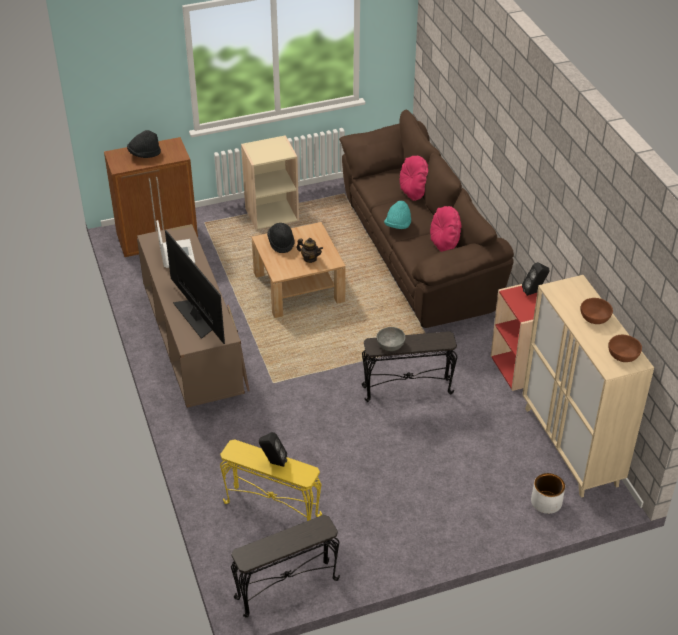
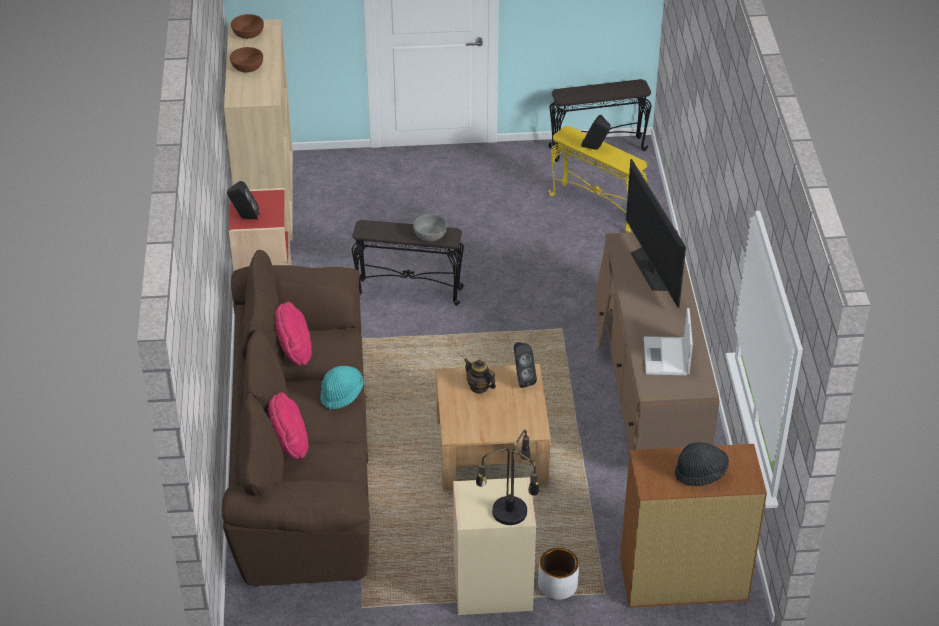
camera: 165 degrees left, 0 degrees up
(258, 147) = (510, 512): none -> table lamp
(281, 243) = (511, 418): black hat -> none
(281, 269) = (522, 379): none -> black speaker
(546, 502) = (326, 170): white planter -> white planter (557, 584)

